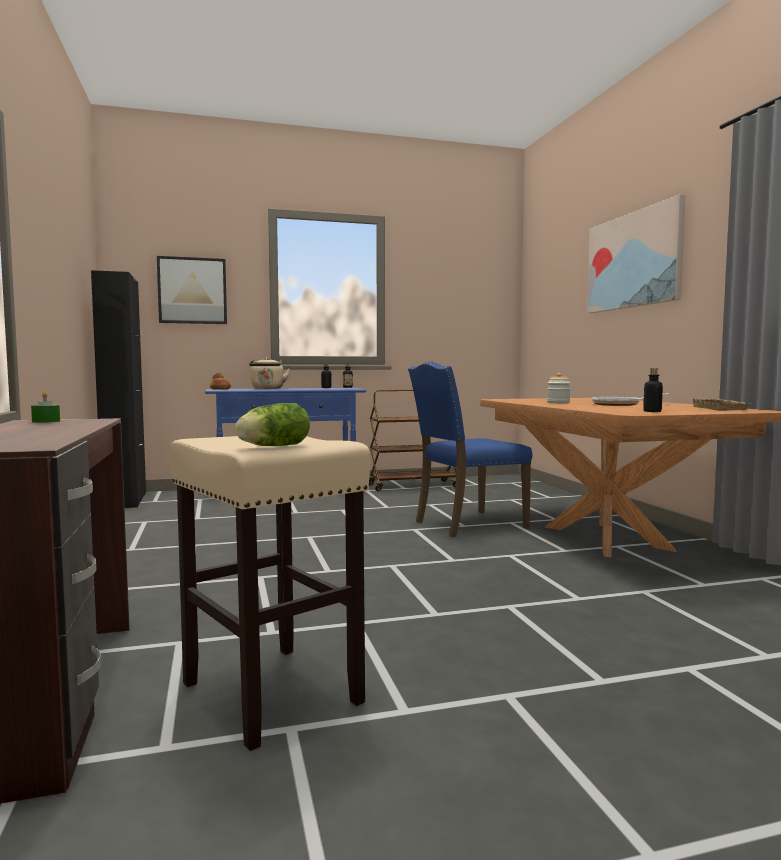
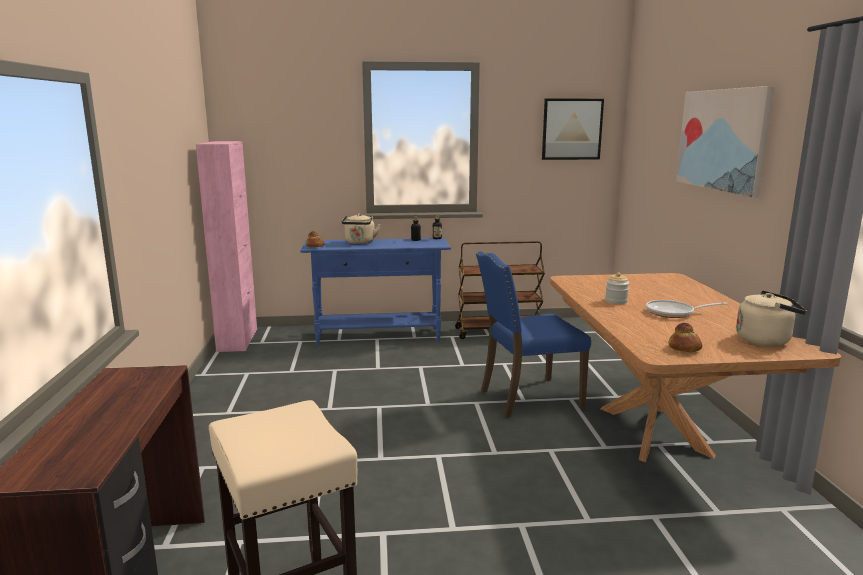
camera: 10 degrees right, 10 degrees up
(46, 421) = (126, 377): green candle -> none
(125, 500) = (238, 340): black cabinet -> pink cabinet
(192, 290) = (292, 145): picture -> picture (572, 129)
(271, 446) = (270, 460): lettuce -> none
(652, 411) = (684, 348): bottle -> bread
(721, 409) = (766, 340): beige tray -> beige kettle

